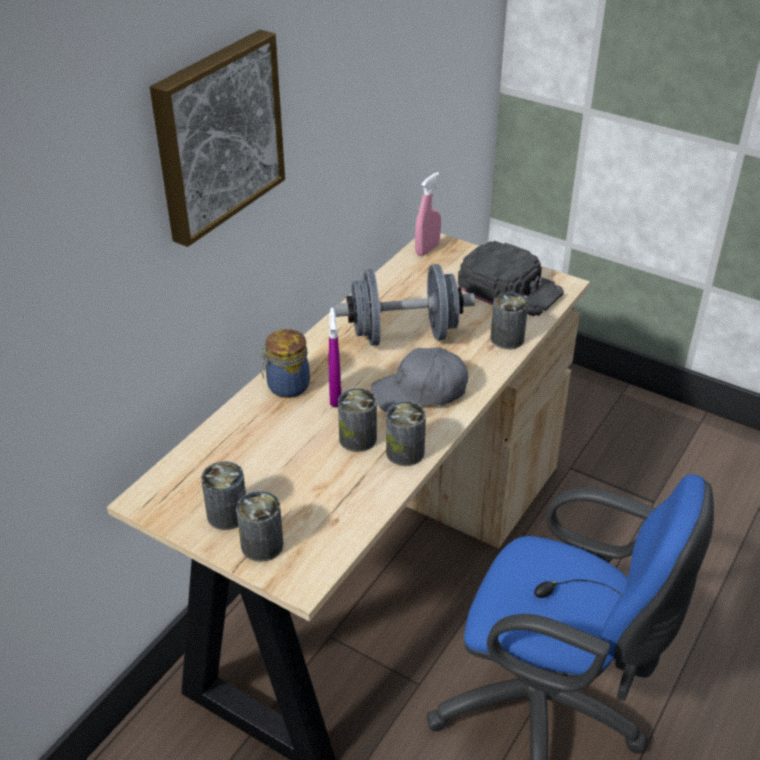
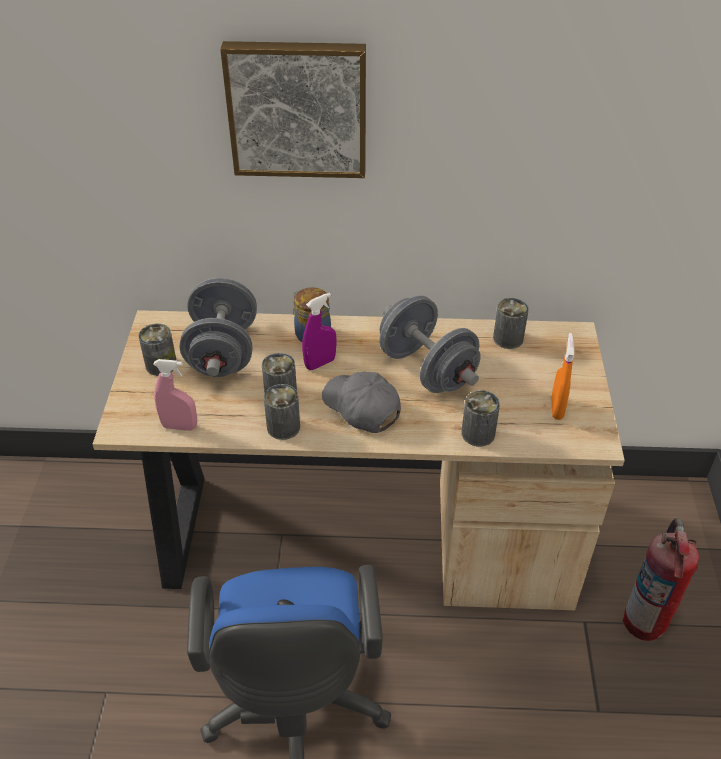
camera: 60 degrees right, 5 degrees up
(253, 458) = (223, 352): none -> grey dumbbell
(262, 545) = (142, 394): can -> can (508, 338)
(427, 250) = (561, 335): pink spray bottle -> pink spray bottle (179, 426)
(510, 288) = (557, 408): black cap -> orange spray bottle
(590, 434) = (645, 621): none -> fire extinguisher

